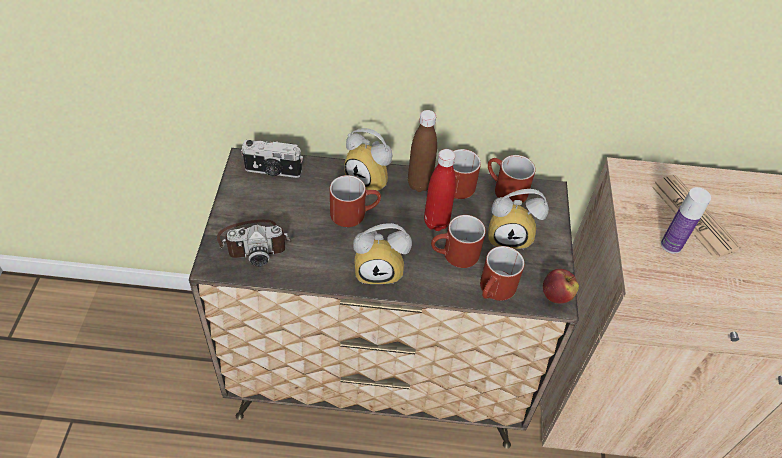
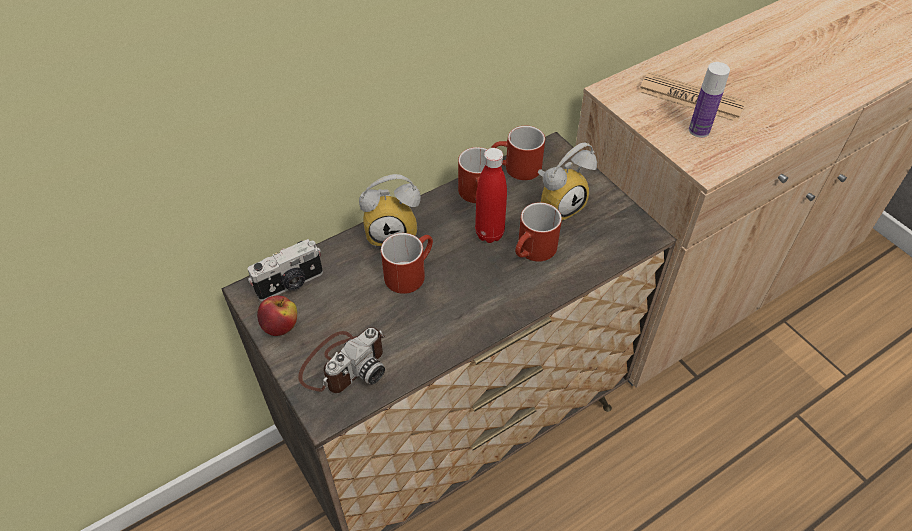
camera: 35 degrees left, 0 degrees up
(380, 269) = (484, 307): alarm clock -> none
(419, 184) = (440, 209): brown bottle -> none
(495, 291) = (595, 260): red mug -> none
(556, 295) = (642, 231): apple -> apple (281, 326)

